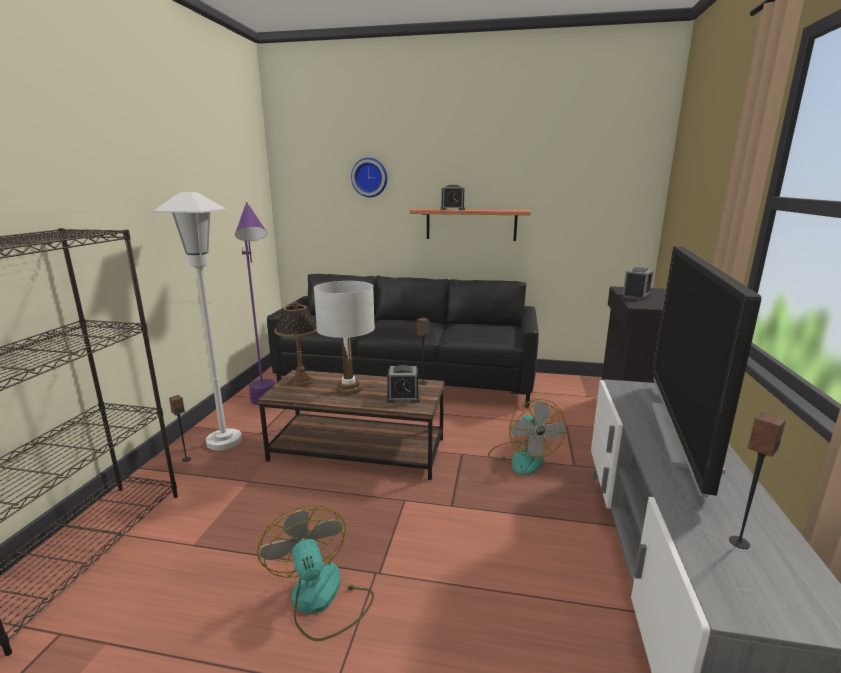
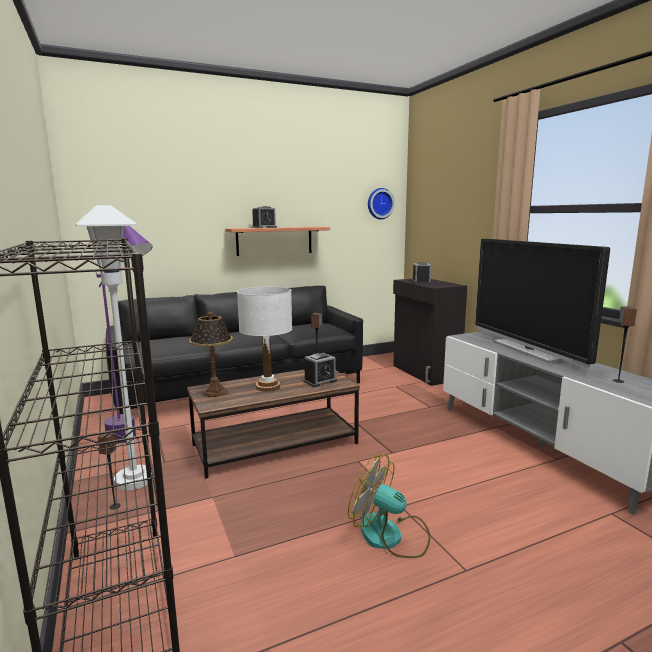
camera: 35 degrees left, 5 degrees down
(370, 177) = (178, 200): wall clock -> wall clock (379, 203)
(523, 457) = (396, 412): fan -> none

